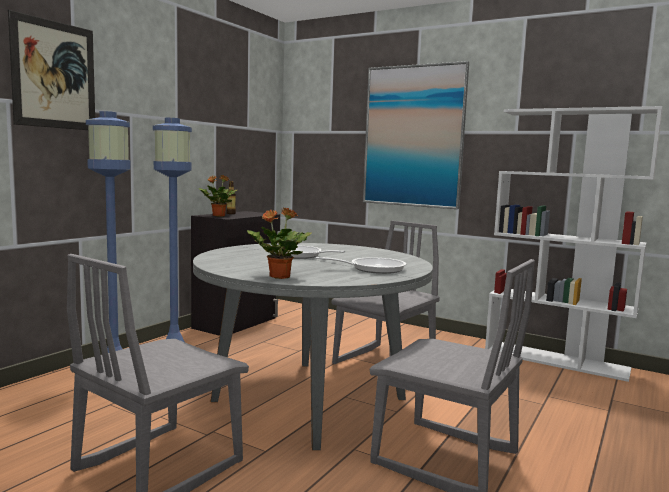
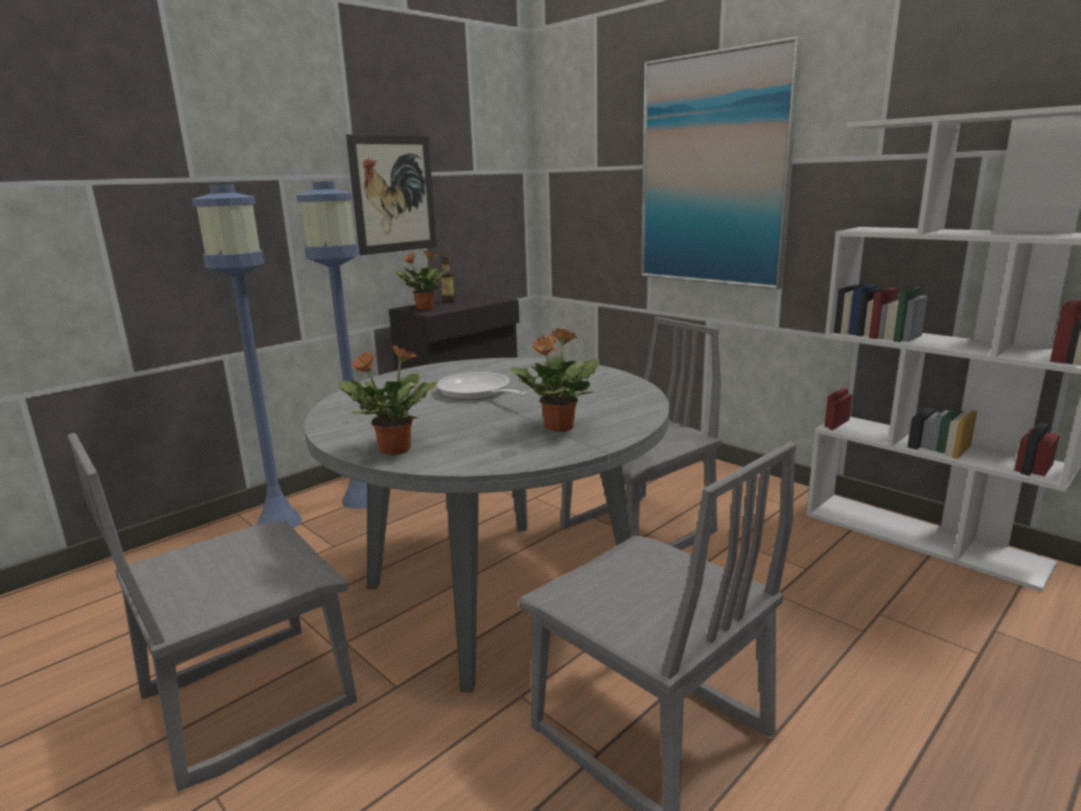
camera: 15 degrees right, 10 degrees up
(54, 75) = (151, 136): picture -> picture (393, 194)
(372, 269) = (558, 427): frying pan -> potted plant

